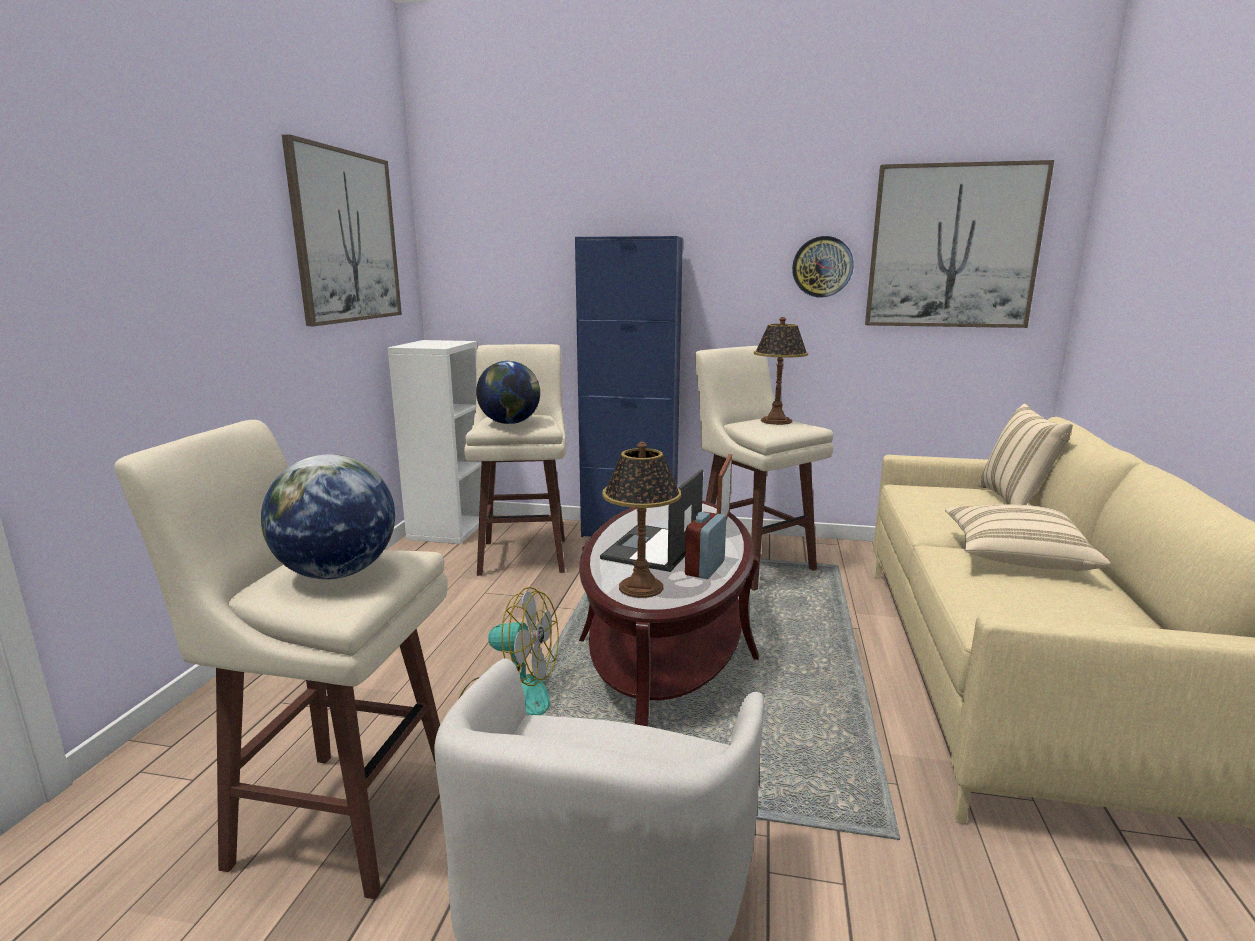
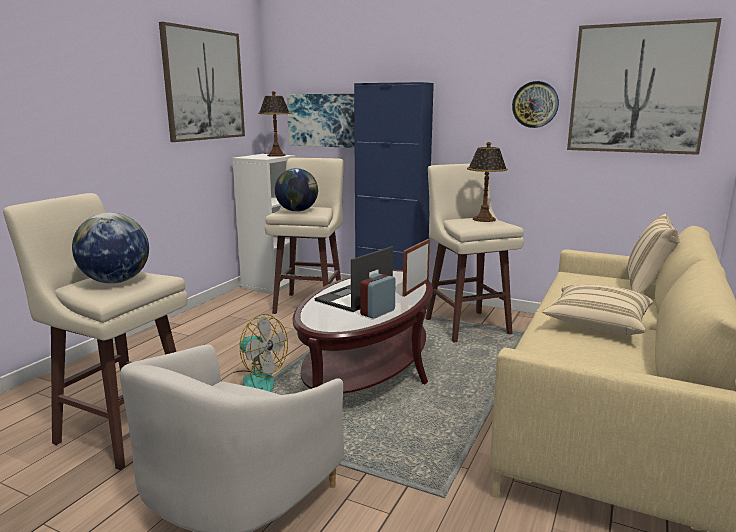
camera: 15 degrees right, 0 degrees up
(515, 290) = (322, 120): none -> picture
(641, 587) = (326, 318): table lamp -> table lamp (276, 155)

